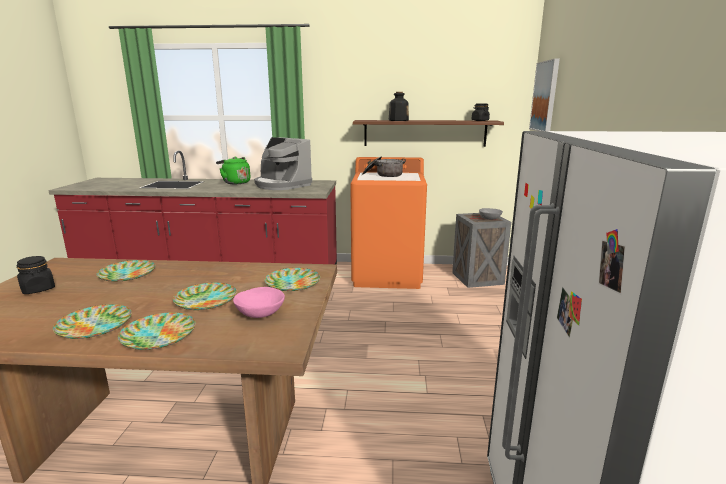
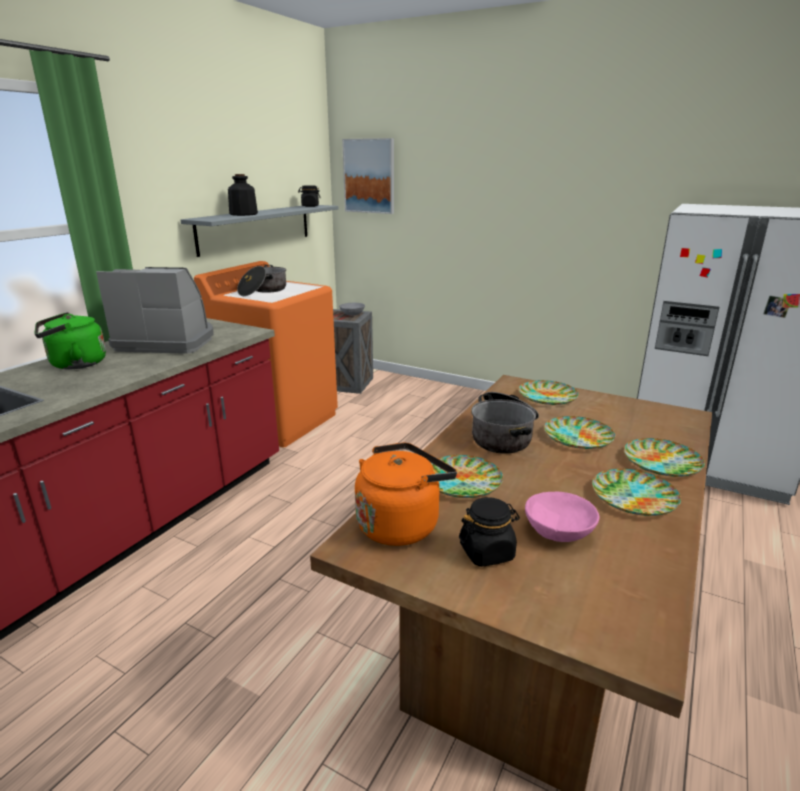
camera: 65 degrees left, 5 degrees up
(78, 268) = (401, 524): none -> orange kettle
(201, 277) = (504, 435): none -> cooking pot
(259, 313) = (619, 416): pink bowl -> pink bowl (559, 532)
(281, 185) = (167, 341): coffee machine -> coffee machine turned 150 degrees counterclockwise
(425, 133) = (256, 228): brown shelf -> grey shelf

